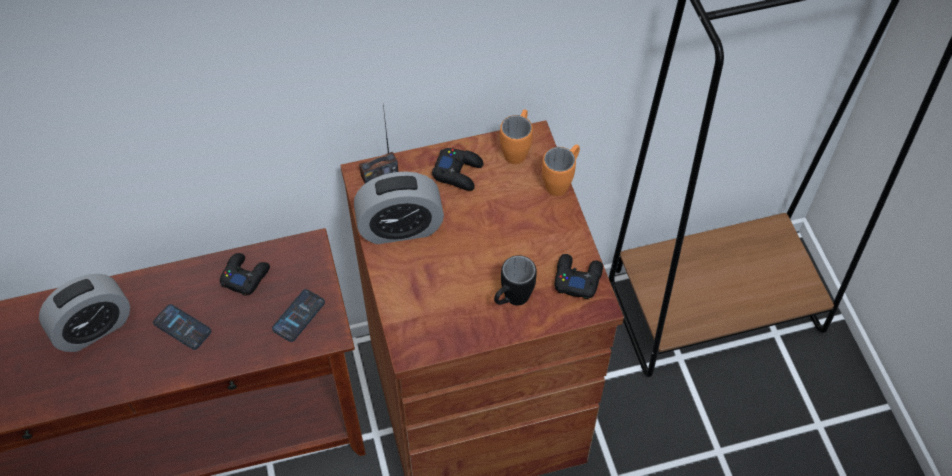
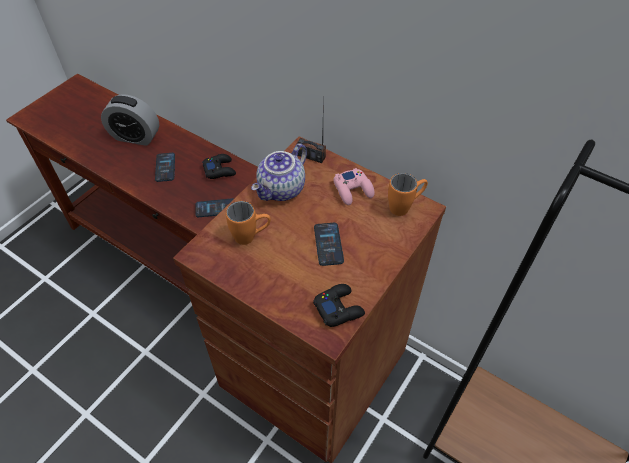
camera: 50 degrees right, 5 degrees down
(400, 228) = (282, 190): alarm clock -> teapot
(458, 172) = (353, 190): black game controller -> pink game controller
(502, 237) = (328, 244): none -> phone
(511, 301) = (283, 282): black mug -> none
(561, 182) = (407, 246): orange mug -> orange mug (251, 237)

